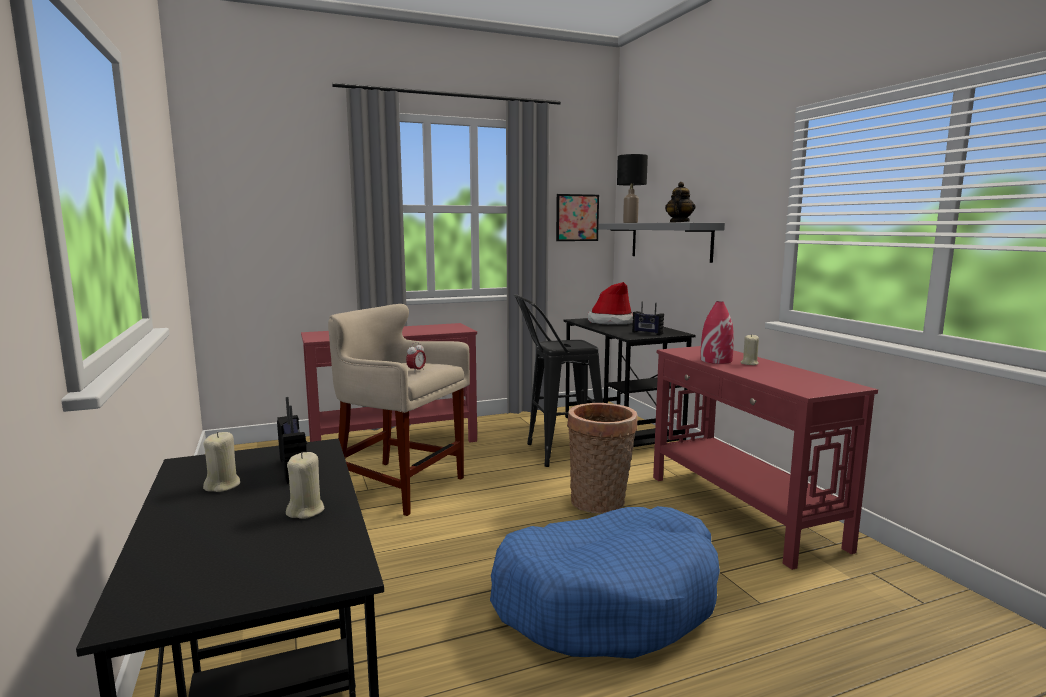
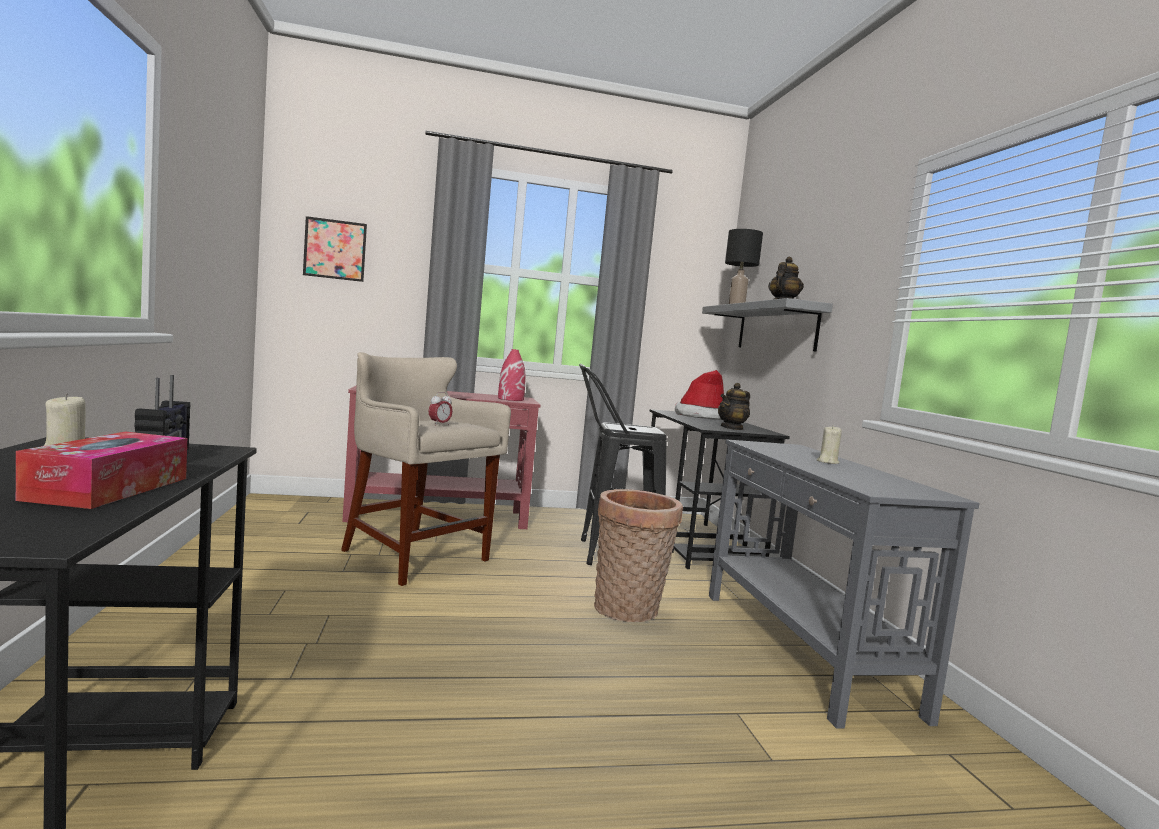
camera: 10 degrees right, 5 degrees down
(306, 511) = (109, 488): beige candle -> tissue box
(577, 217) = (681, 300): picture -> picture (335, 249)
(607, 600) = (572, 716): blue dog bed -> none
(647, 333) = (732, 428): radio -> teapot
(715, 360) = (787, 455): red vase -> red vase (510, 399)
(741, 511) = (802, 650): red console table -> grey console table

